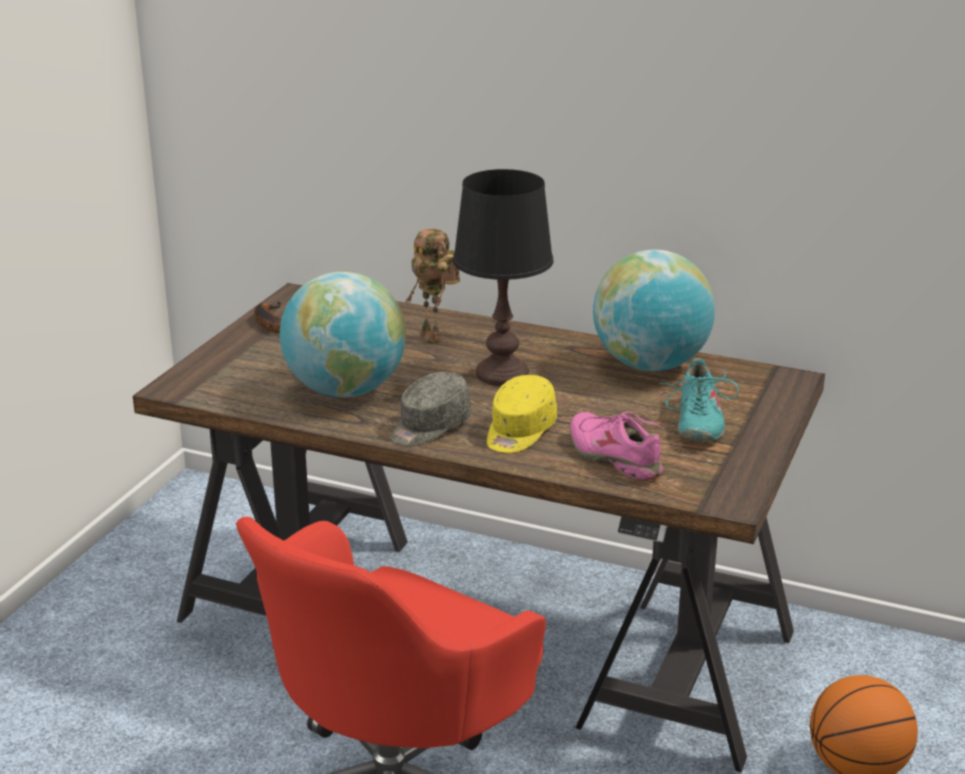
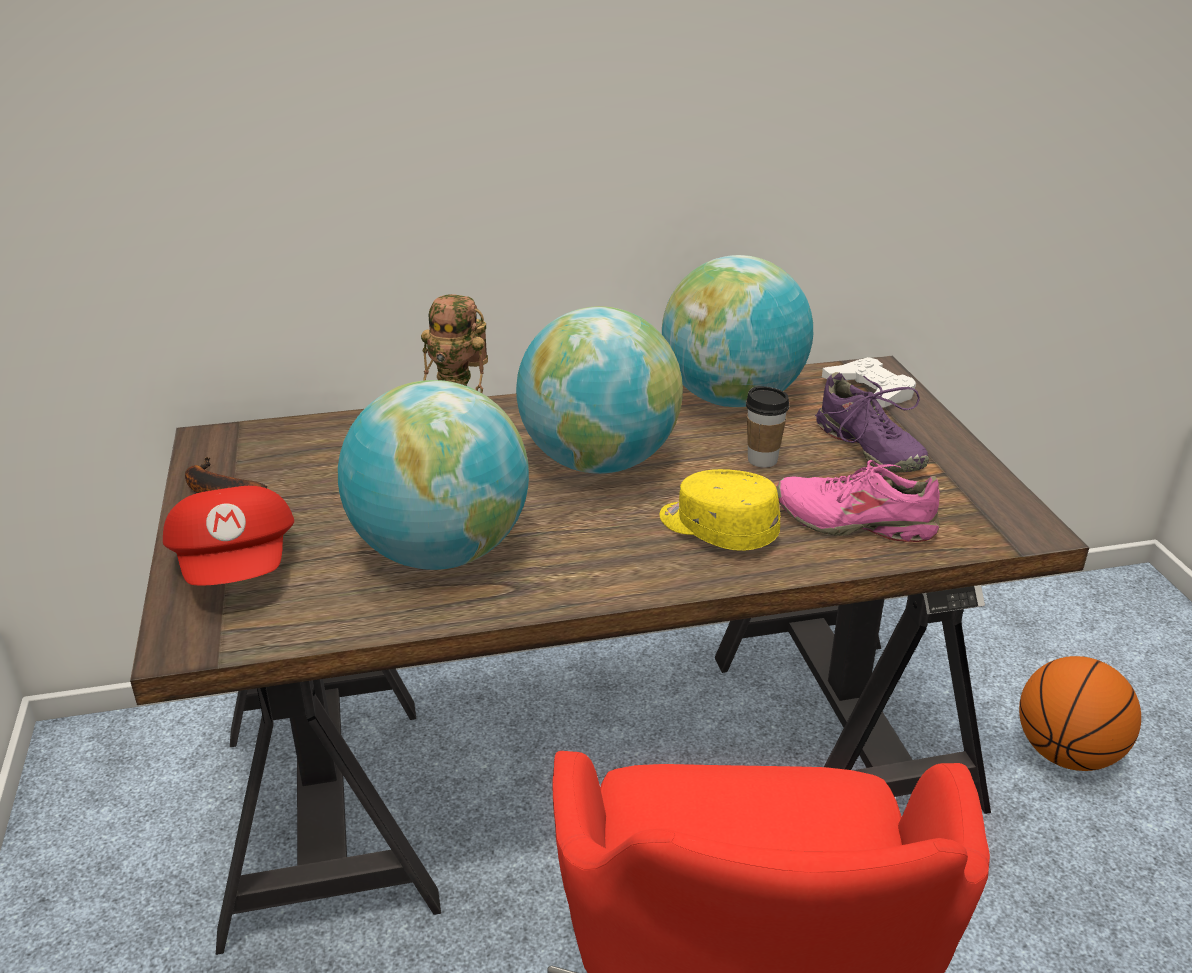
camera: 35 degrees left, 5 degrees up
(236, 363) = (238, 566): none -> red cap
(429, 427) = (609, 563): grey cap -> none
(502, 374) = (598, 462): black table lamp -> globe
(519, 432) = (716, 529): yellow cap -> yellow cap turned 135 degrees clockwise
(611, 406) = (762, 460): none -> cup
(697, 422) = (868, 449): turquoise shoe -> purple shoe
(762, 390) = (870, 391): none -> white game controller

